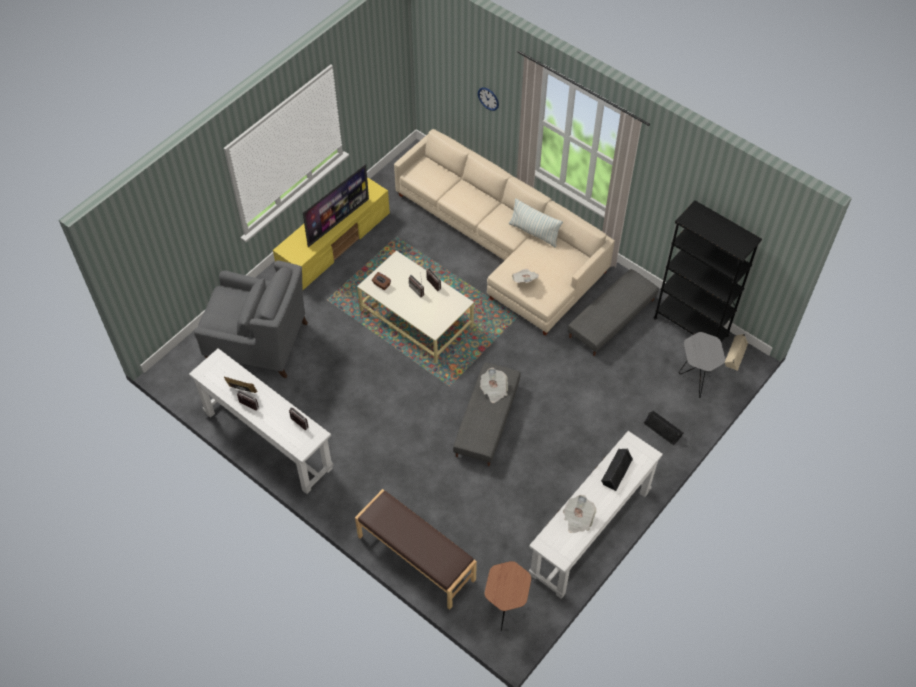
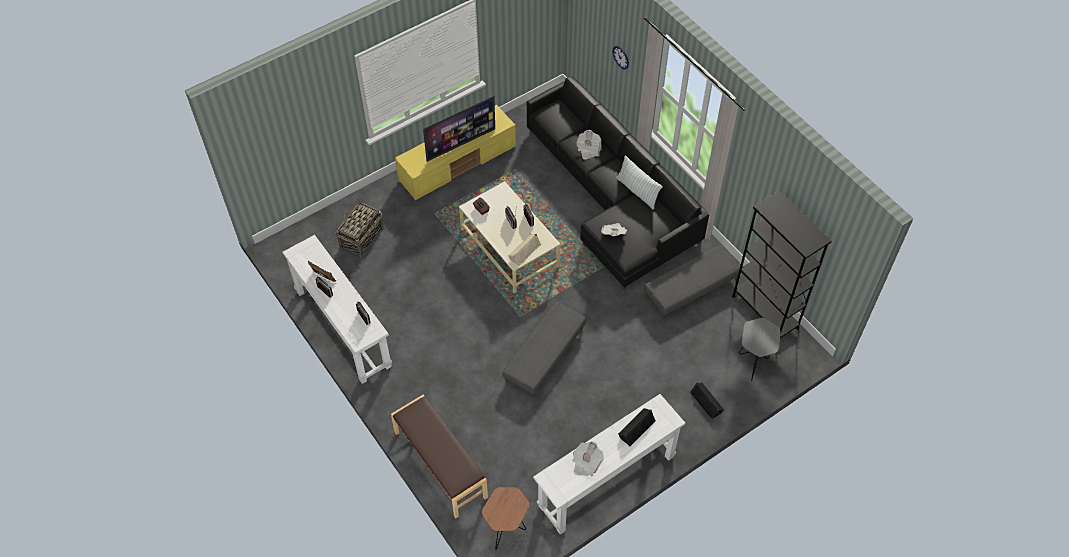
camera: 15 degrees right, 0 degrees up
(257, 342) = (361, 238): grey armchair -> basket
(494, 390) = (555, 328): newspaper -> newspaper (588, 149)
(505, 245) = (613, 198): beige sofa -> black sofa
(735, 354) = (799, 347): beige speaker -> beige speaker (524, 251)

